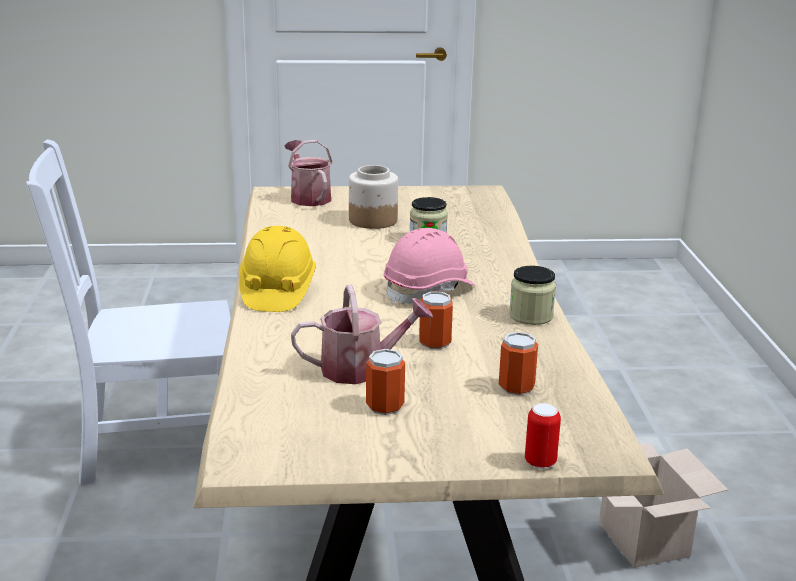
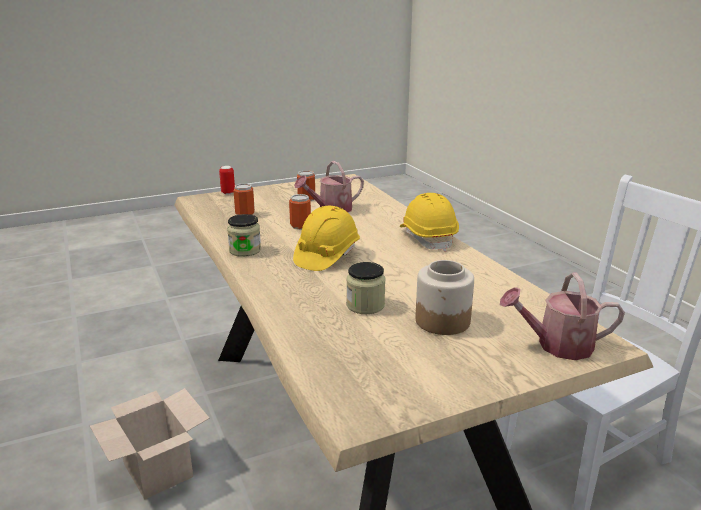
camera: 160 degrees right, 0 degrees up
(308, 197) = (557, 345): watering can -> watering can turned 135 degrees clockwise
(429, 291) = (326, 256): pink hard hat -> yellow hard hat

